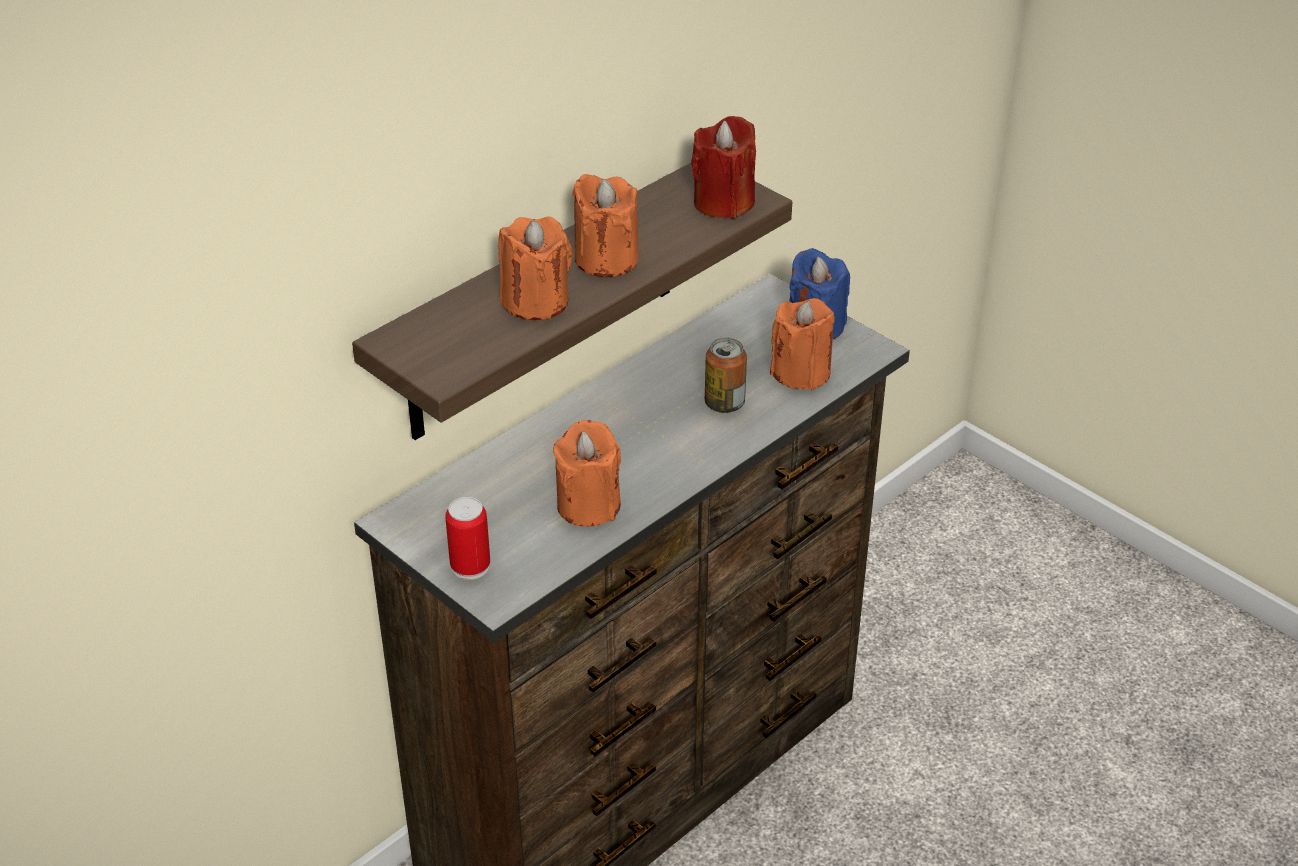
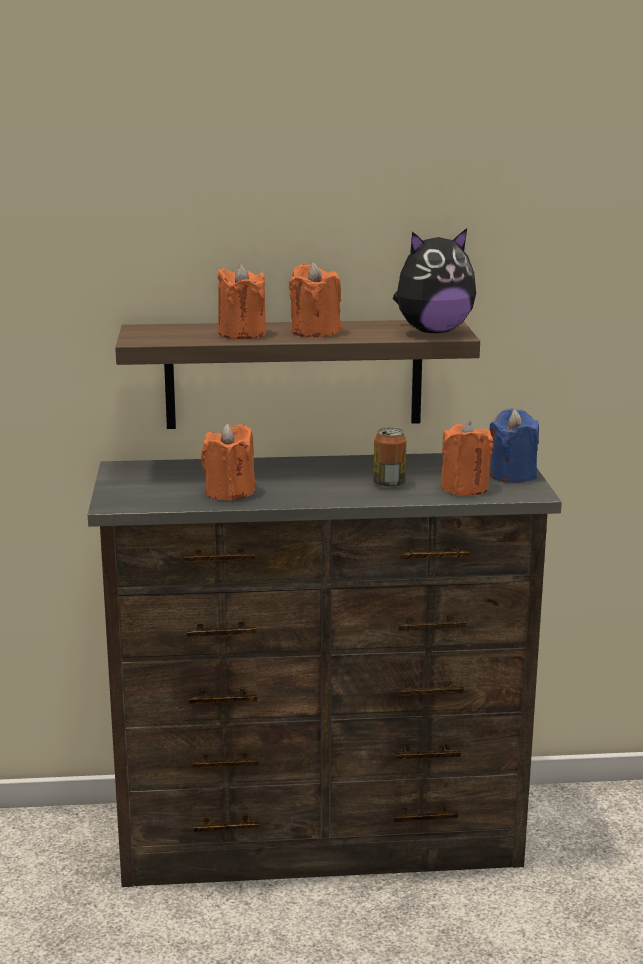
camera: 40 degrees right, 20 degrees down
(470, 566) = (123, 491): can -> none
(724, 202) = (433, 331): red candle -> plush toy

